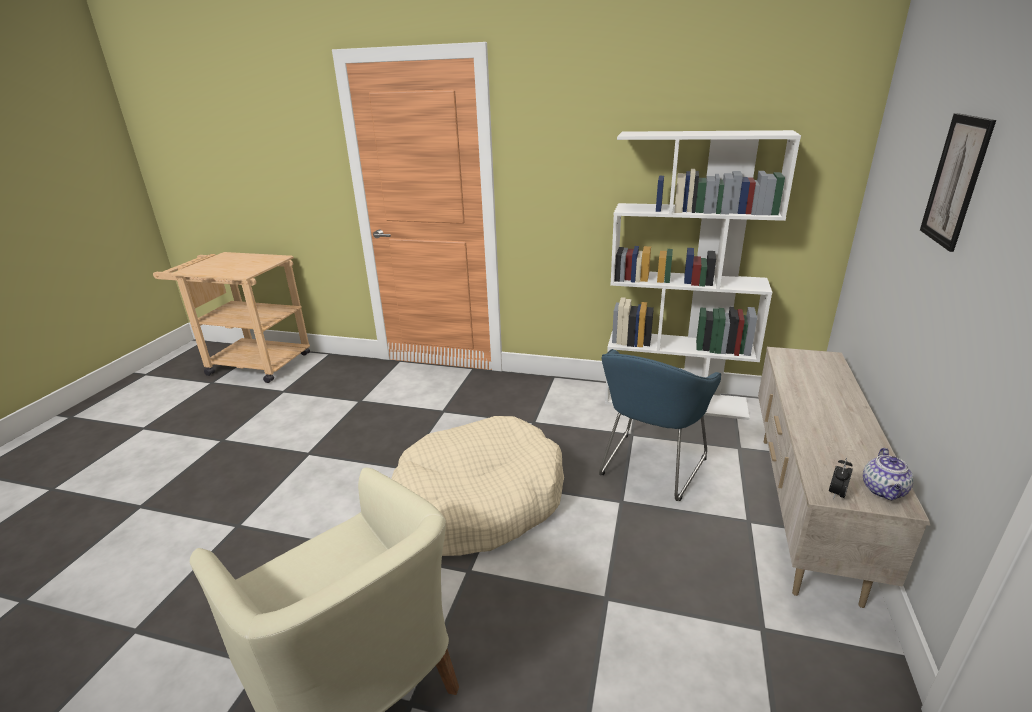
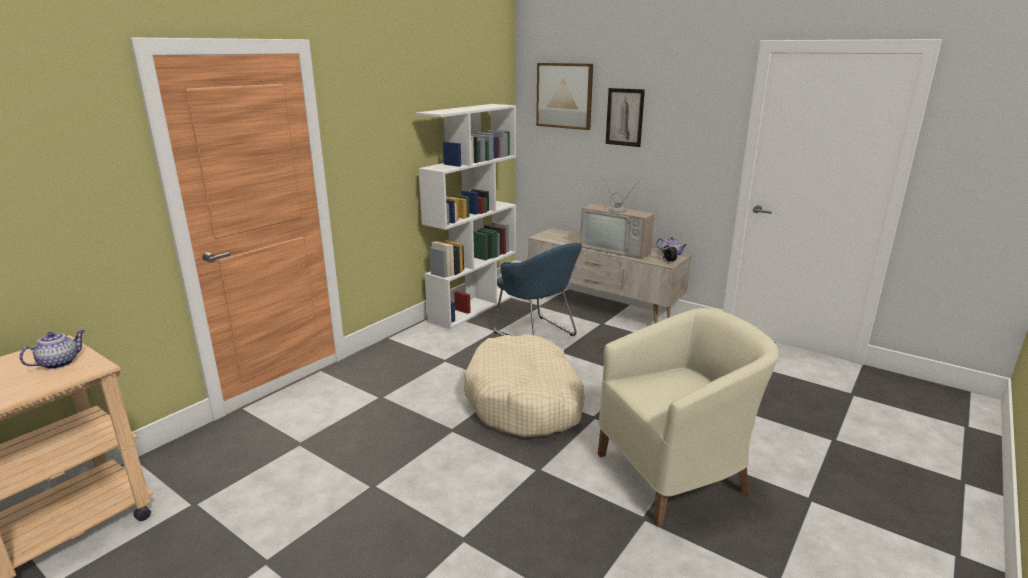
camera: 70 degrees left, 5 degrees down
(249, 266) = (60, 363): none -> teapot
(827, 426) = (617, 249): none -> television
(913, 125) = (564, 95): none -> picture

